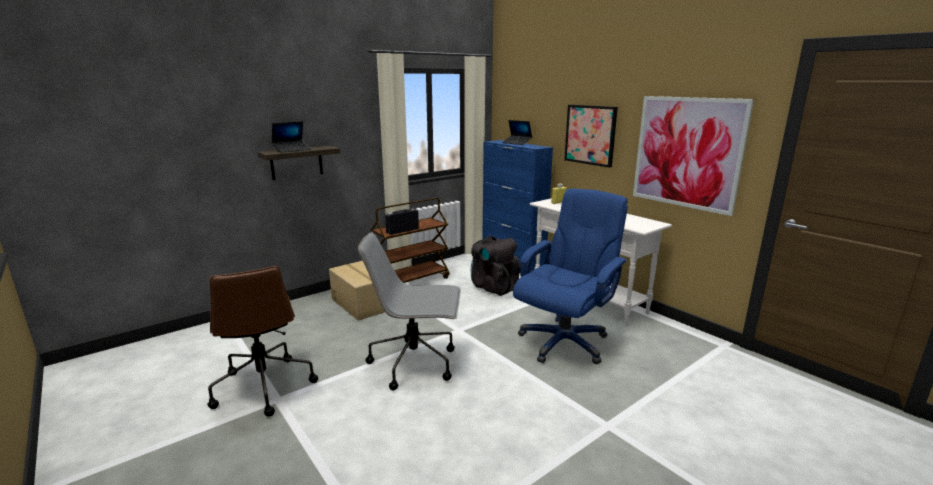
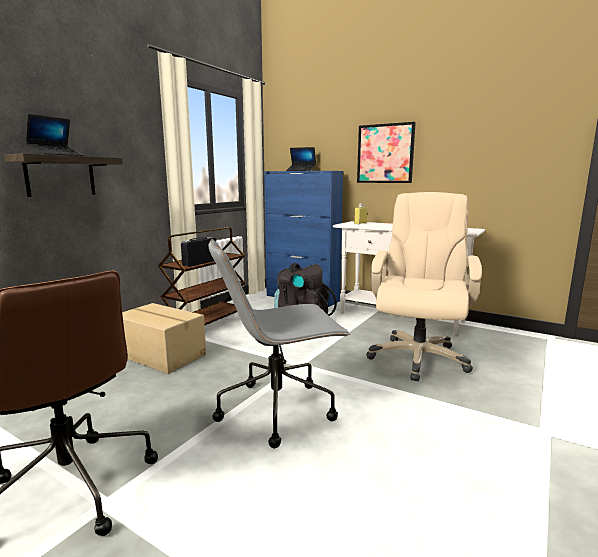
camera: 20 degrees left, 5 degrees down
(564, 342) = (417, 357): blue office chair -> beige office chair
(687, 153) = (495, 158): picture -> none

